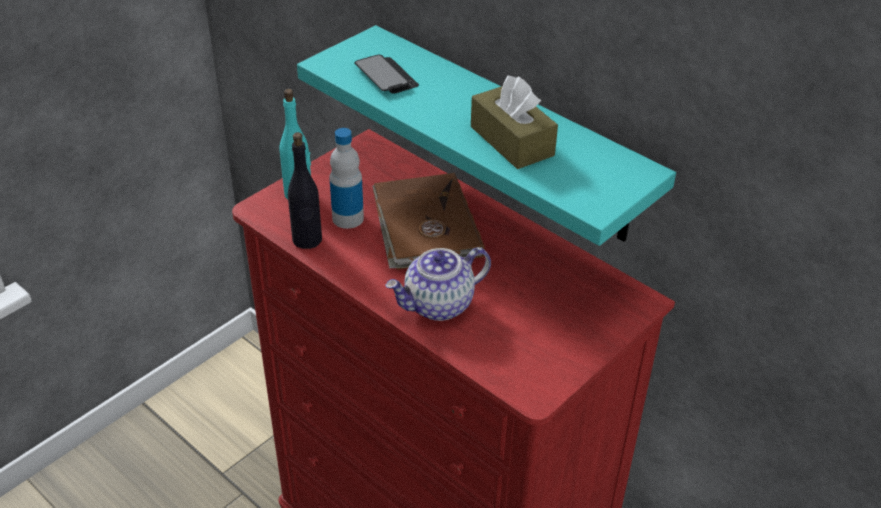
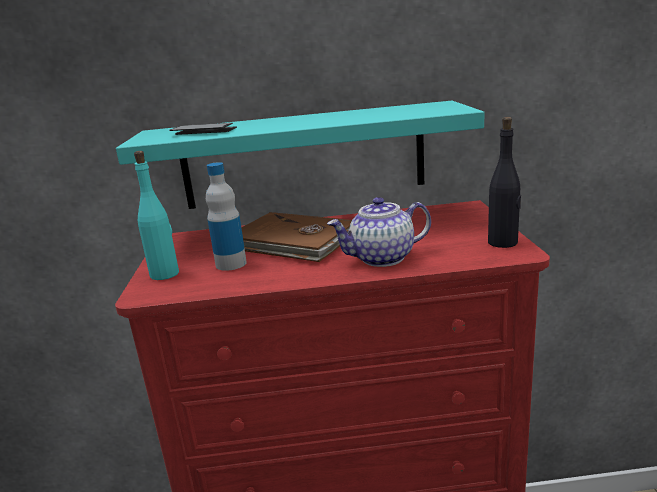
camera: 45 degrees left, 20 degrees down
(307, 240) = (222, 285): black bottle -> black bottle (503, 242)
(438, 305) = (382, 258): teapot -> teapot turned 60 degrees clockwise
(512, 141) = (351, 117): brown tissue box -> none

